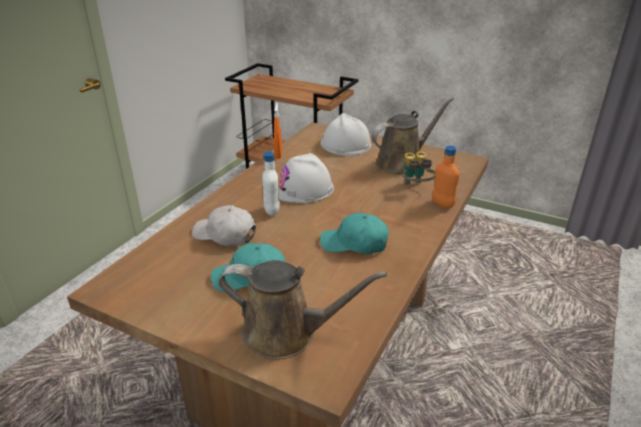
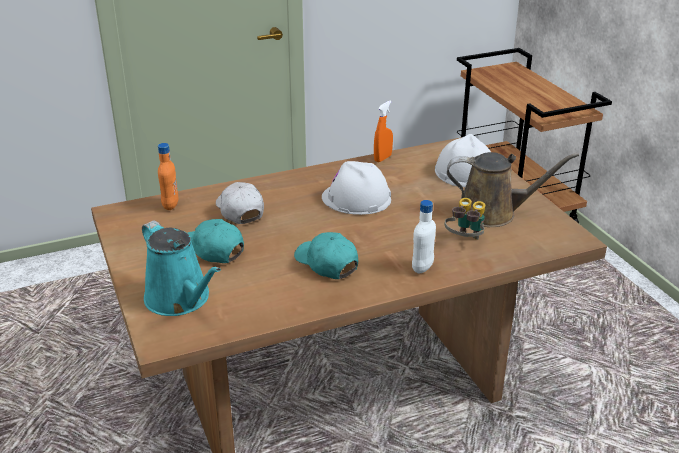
camera: 40 degrees right, 0 degrees up
(272, 211) = (302, 207): white bottle -> white bottle (422, 268)
(286, 333) = (180, 299): brown watering can -> turquoise watering can
(442, 204) = (464, 268): orange bottle -> orange bottle (170, 205)

